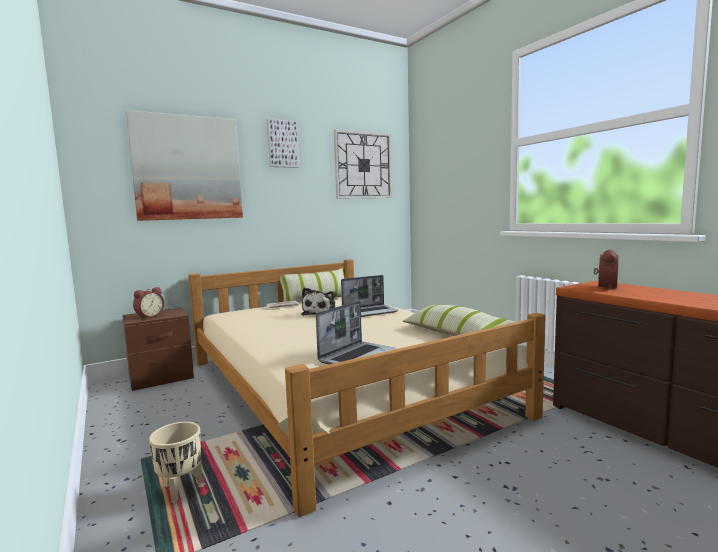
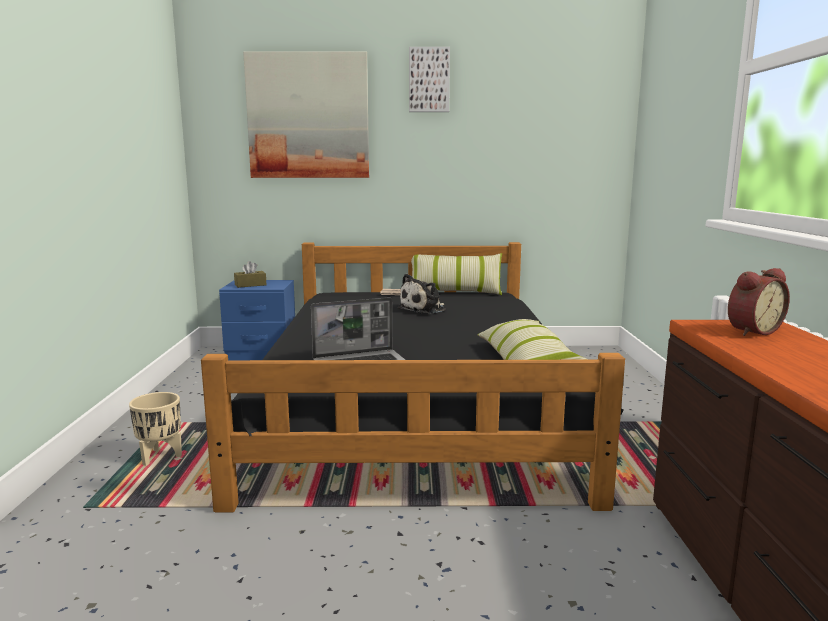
camera: 30 degrees right, 5 degrees up
(149, 316) = (250, 285): alarm clock -> brown tissue box
(161, 377) = (262, 354): brown nightstand -> blue nightstand
(339, 386) = (413, 404): beige bed -> black bed
(363, 165) = (553, 106): wall clock -> none
(370, 312) = (481, 317): laptop -> none

